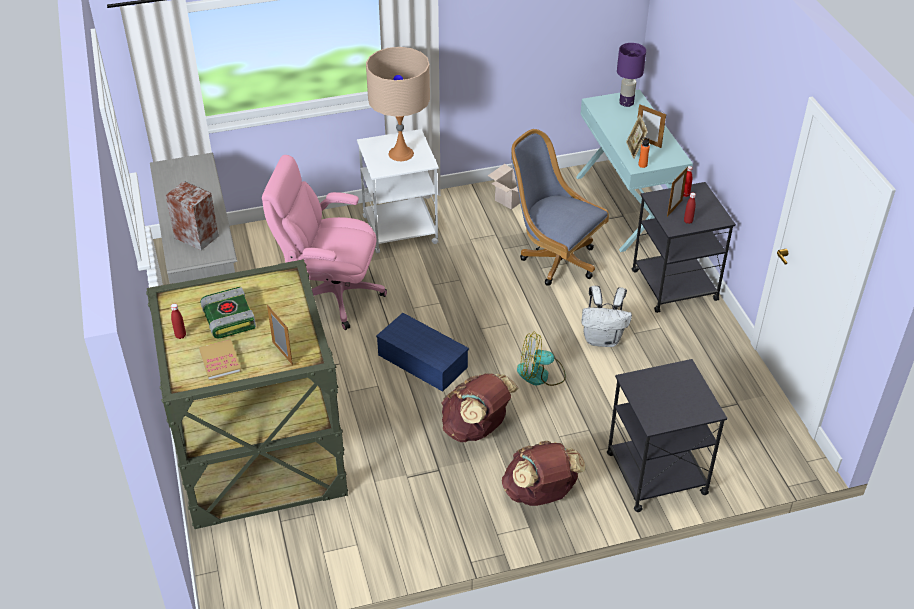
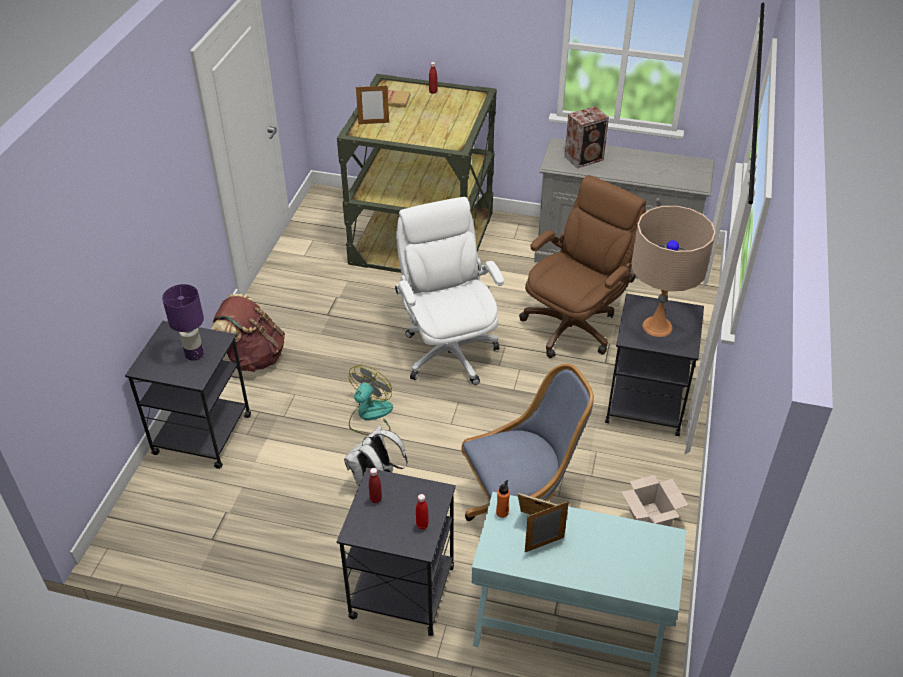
camera: 120 degrees right, 0 degrees up
(228, 318) = (433, 112): book -> none
(330, 294) = (575, 324): pink office chair -> brown office chair
(401, 229) = (645, 405): white cart -> black cart
(421, 361) = (448, 348): blue storage box -> white office chair
(476, 428) = (347, 350): brown backpack -> none
(627, 103) = (649, 574): purple table lamp -> purple table lamp (194, 355)
(674, 208) = (406, 500): picture frame -> none

